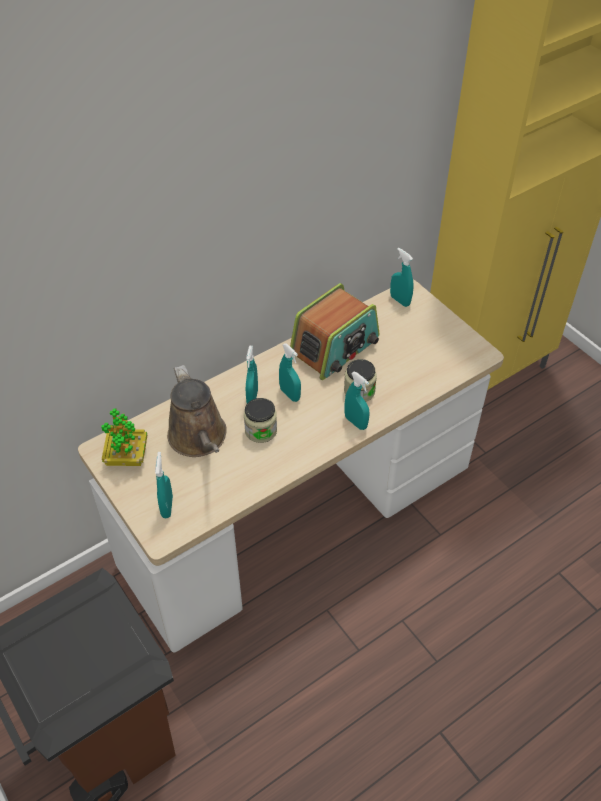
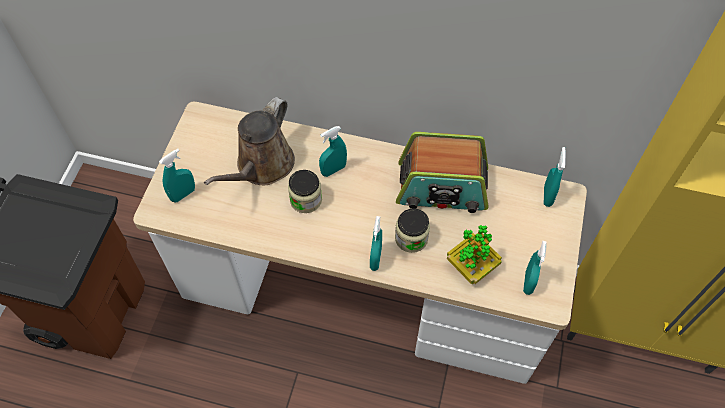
camera: 50 degrees right, 10 degrees up
(127, 457) = (206, 136): potted plant -> potted plant (471, 265)
(290, 394) = (360, 192): turquoise spray bottle -> turquoise spray bottle (528, 282)

